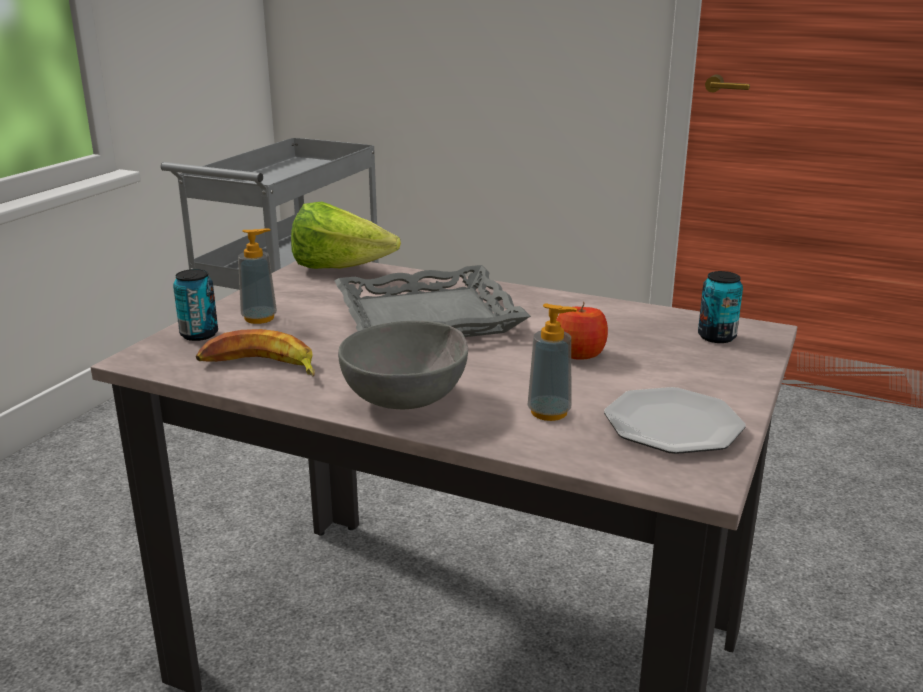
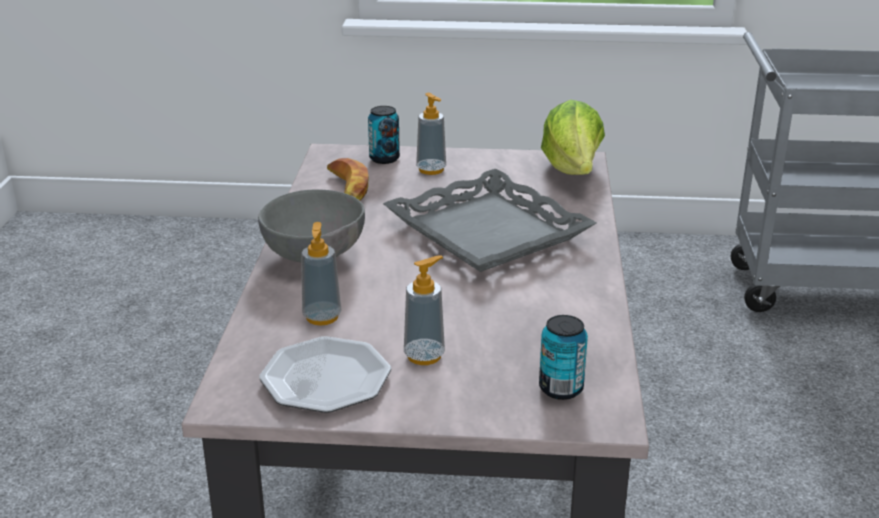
camera: 70 degrees right, 5 degrees up
(579, 354) = (455, 315): apple -> none
(646, 377) = (424, 356): none -> soap dispenser

